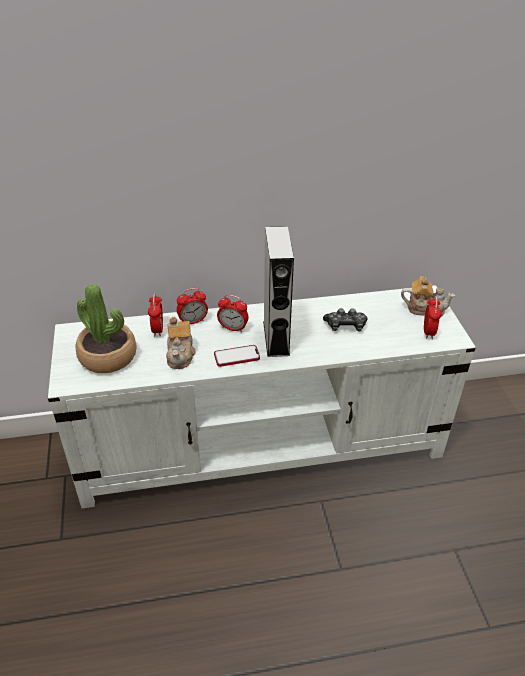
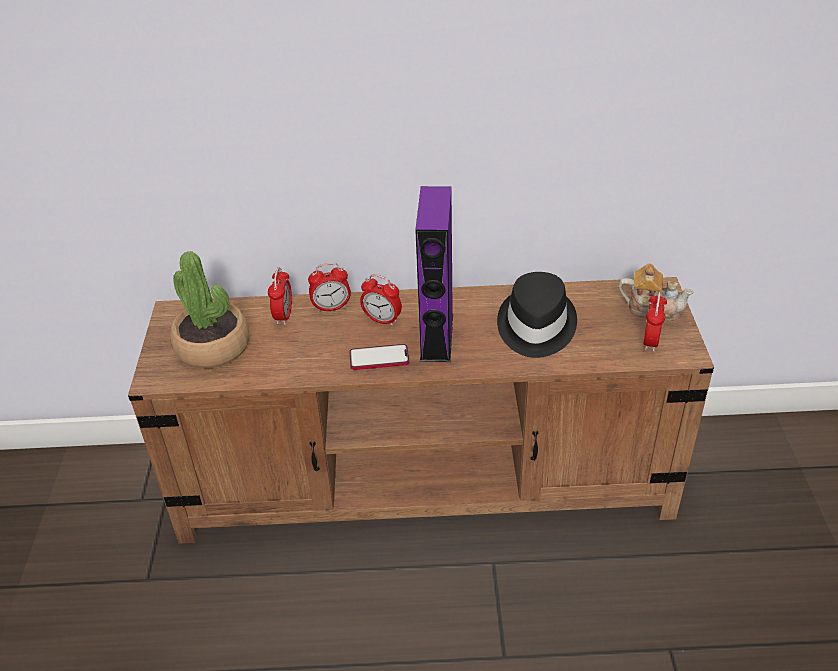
camera: 10 degrees right, 0 degrees up
(181, 354) = (306, 351): teapot -> none
(262, 446) = (427, 482): white tv stand -> brown tv stand
(276, 338) = (437, 336): grey speaker -> purple speaker
(345, 326) = (535, 326): game controller -> black hat

